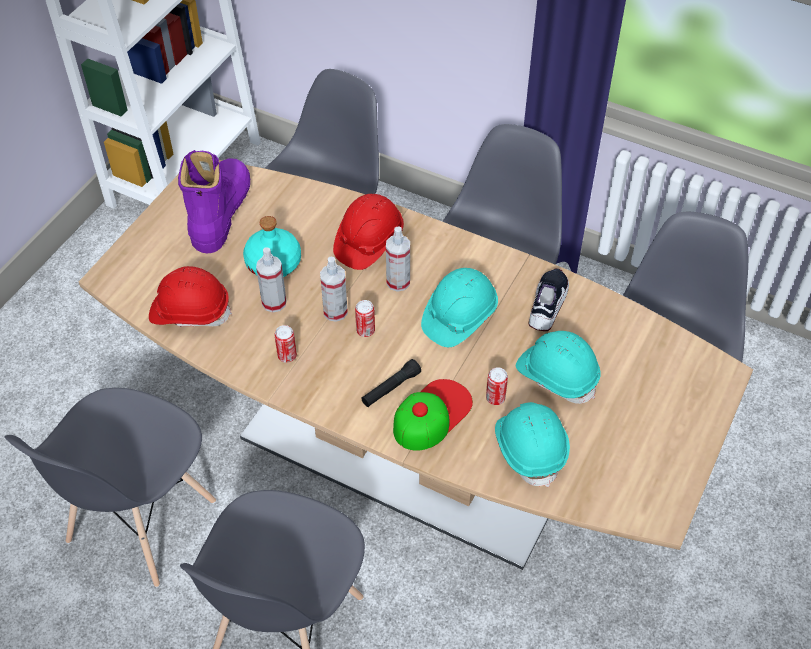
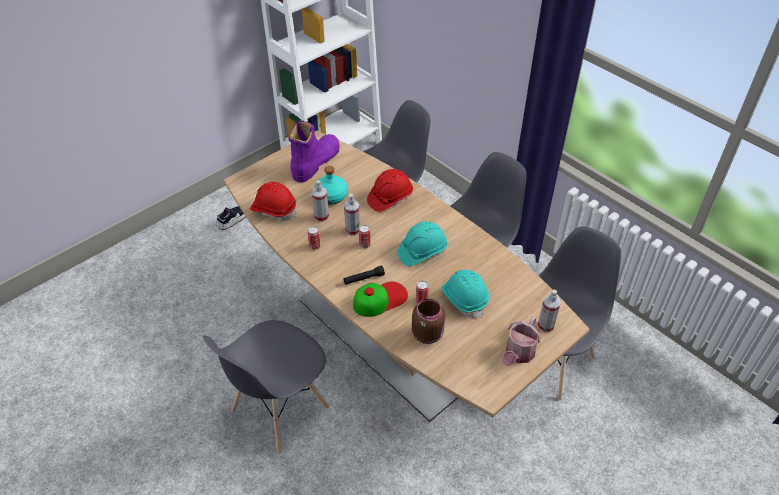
camera: 20 degrees right, 5 degrees down
(141, 522) = (226, 329): grey chair -> none
(398, 282) = (396, 223): spray bottle -> spray bottle (546, 325)
(530, 449) = (428, 334): turquoise hard hat -> brown jar
(547, 305) = (478, 259): shoe -> shoe (232, 220)
(674, 440) = (518, 354): none -> watering can

